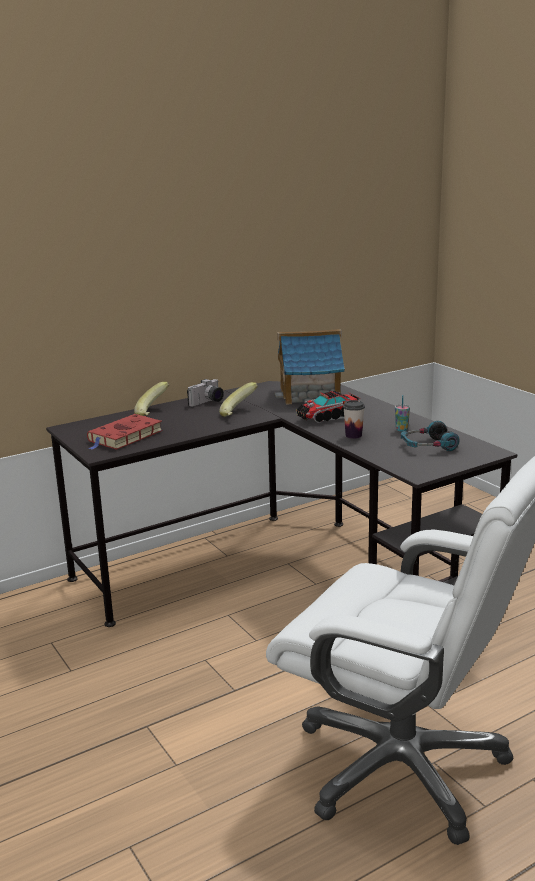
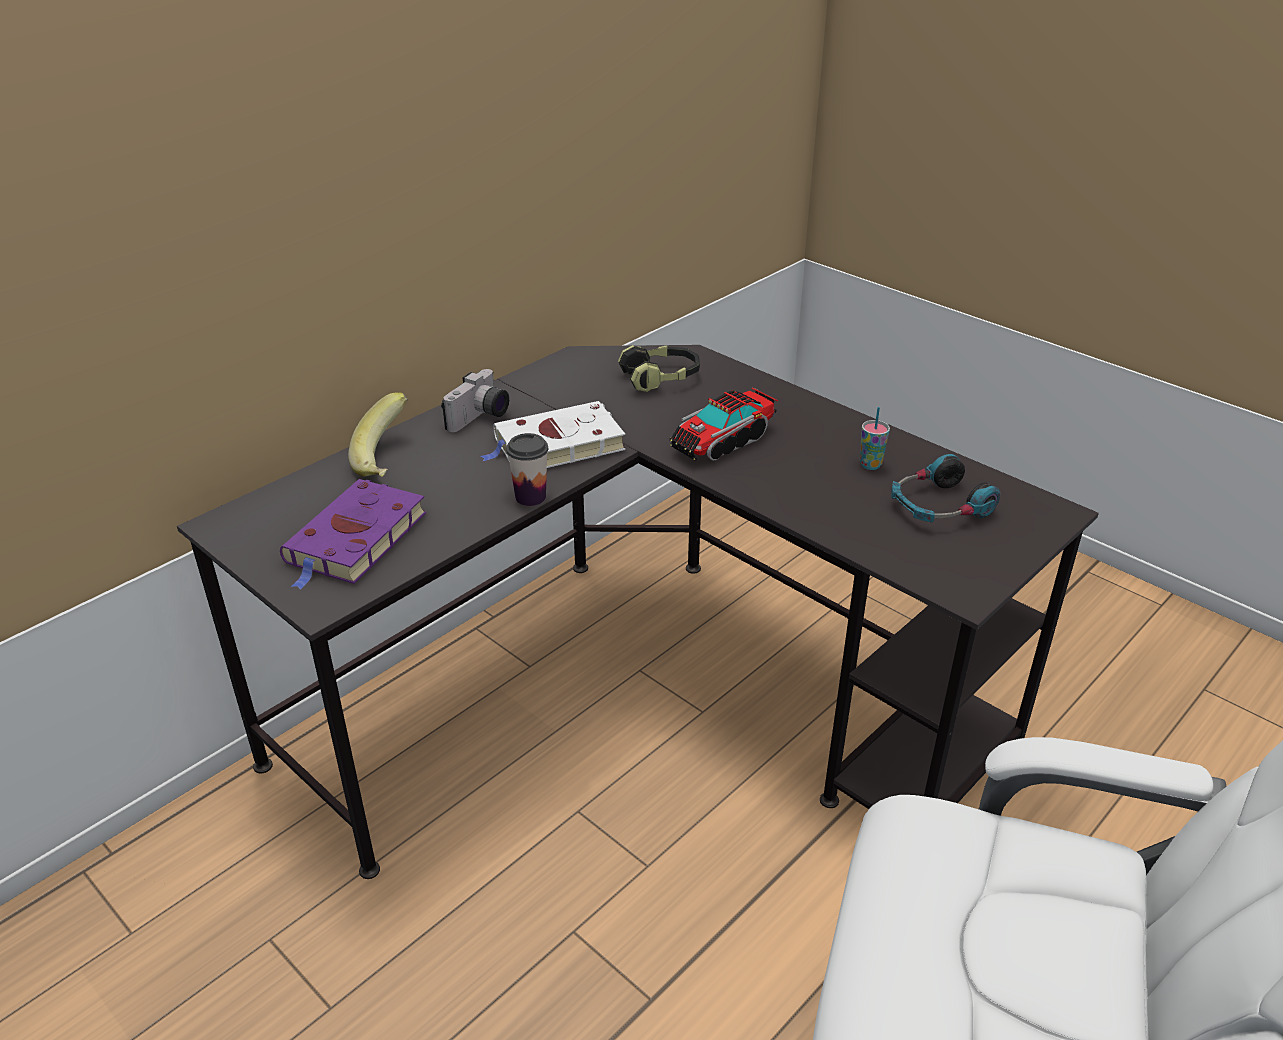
camera: 15 degrees left, 15 degrees up
(124, 437) = (355, 540): red book -> purple book
(240, 413) = (555, 446): banana -> white book
(310, 394) = (661, 378): toy house -> headphones
(353, 435) = (794, 490): cup -> cup (530, 497)

